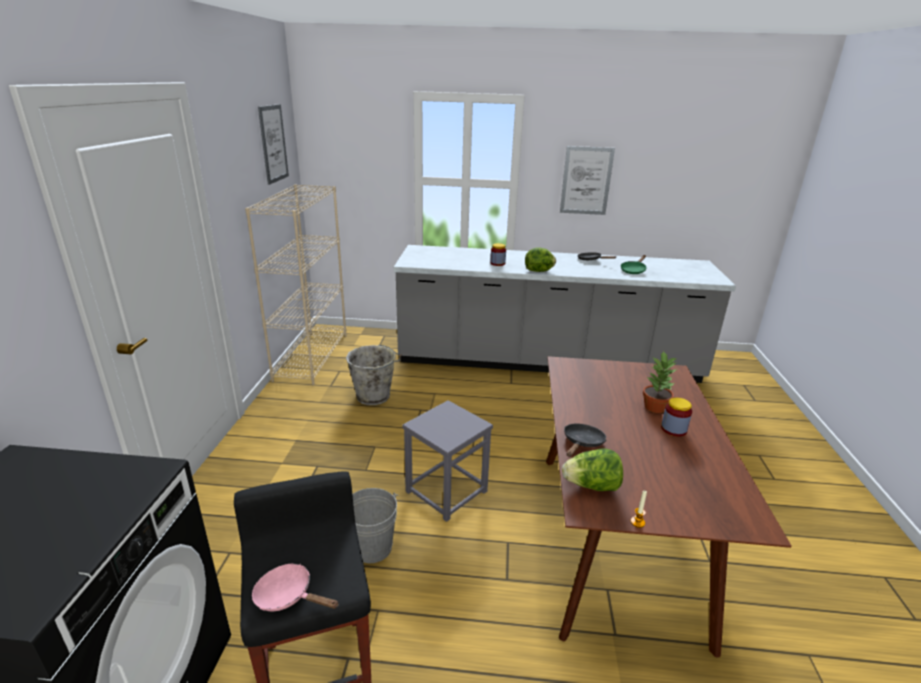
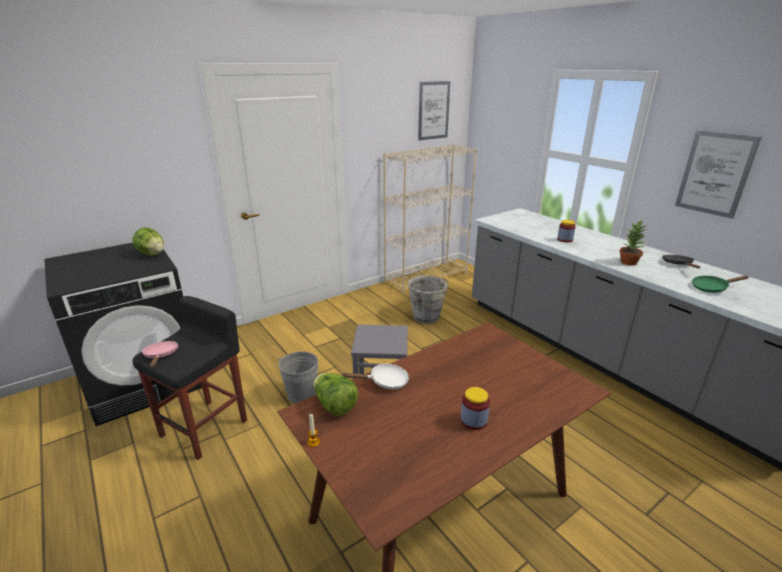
camera: 50 degrees right, 0 degrees up
(539, 271) = (591, 256): lettuce -> lettuce (152, 254)
(582, 443) = (384, 382): black frying pan -> white frying pan
(655, 407) = (496, 399): potted plant -> potted plant (629, 262)

